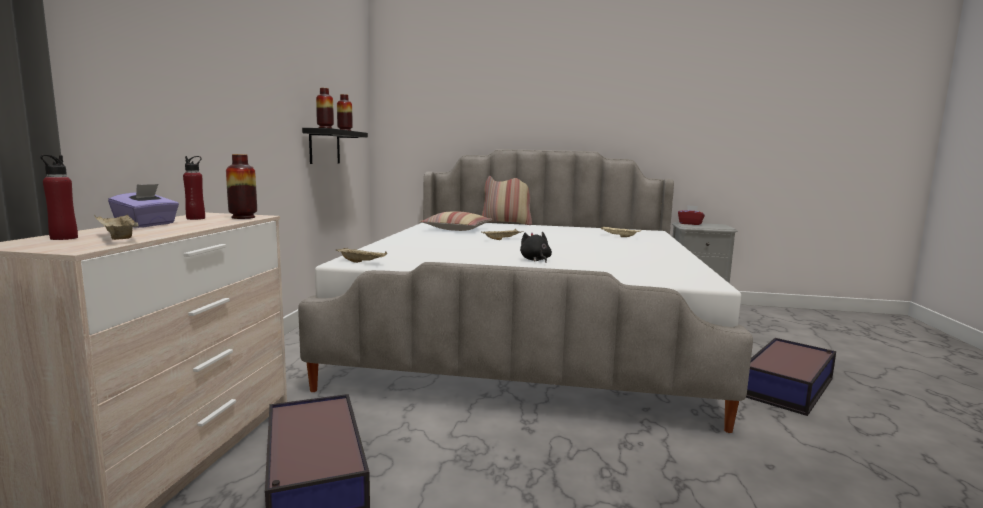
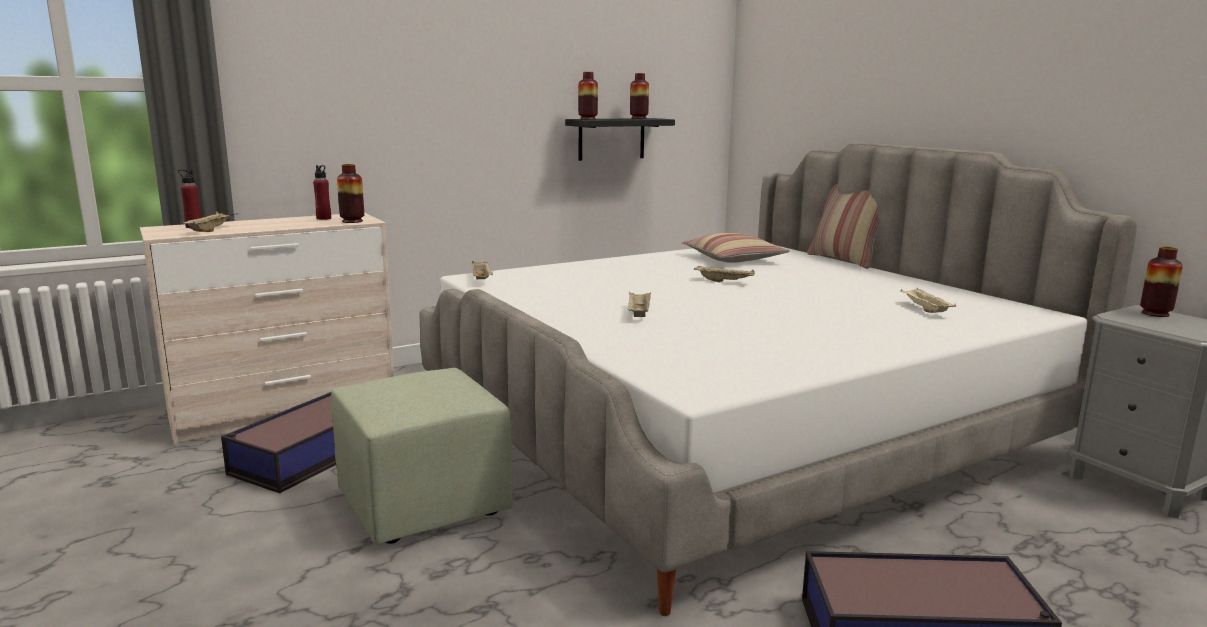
camera: 50 degrees right, 5 degrees up
(147, 225) = (273, 221): purple tissue box -> none
(499, 455) = (425, 505): none -> green ottoman
(535, 260) = (638, 314): black plush toy -> beige tray
(690, 224) = (1155, 314): red tissue box -> vase

